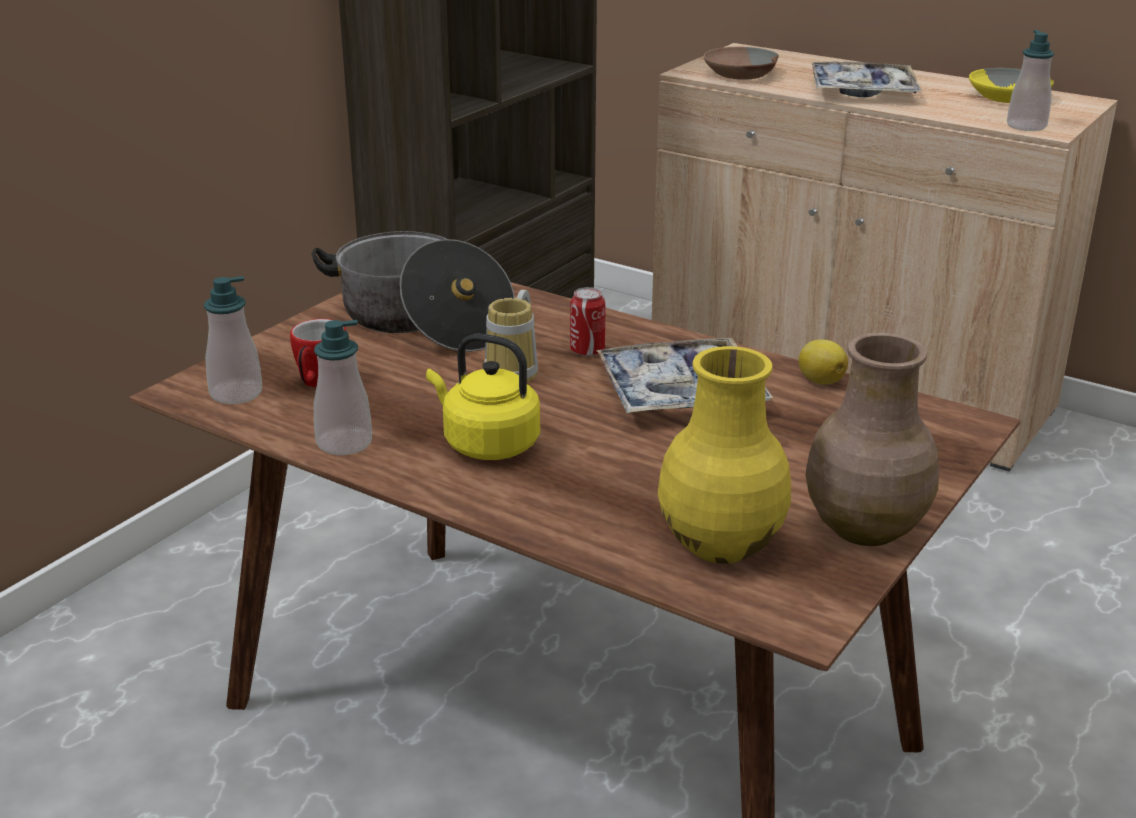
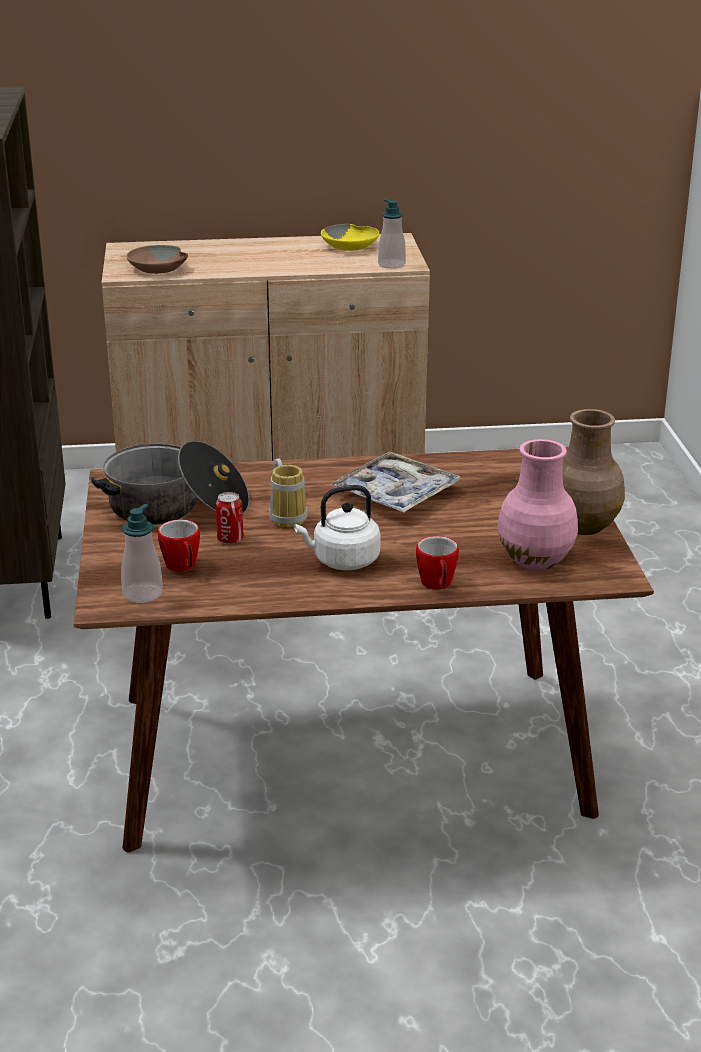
camera: 40 degrees left, 0 degrees up
(344, 443) = (263, 593): soap dispenser -> none
(487, 444) = (342, 561): yellow kettle -> white kettle
(542, 521) = (437, 586): none -> mug
(587, 351) = (307, 489): can -> can (230, 539)
(720, 546) = (536, 561): yellow vase -> pink vase
(820, 380) = (454, 460): lemon -> none
(862, 91) = (258, 262): tray -> none

